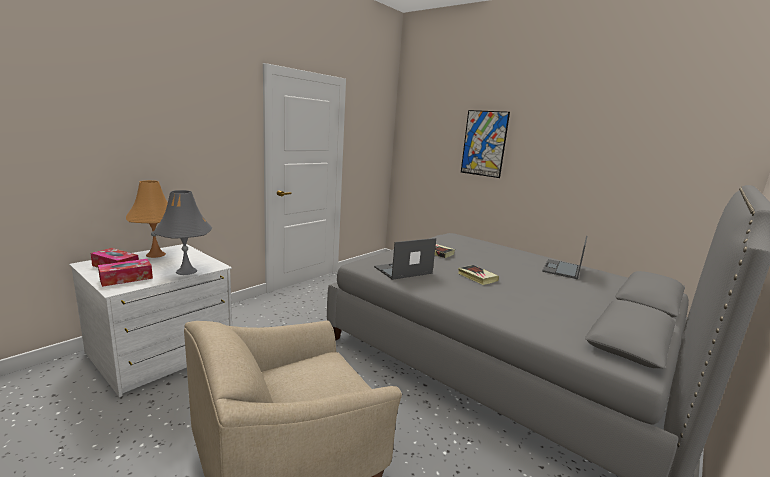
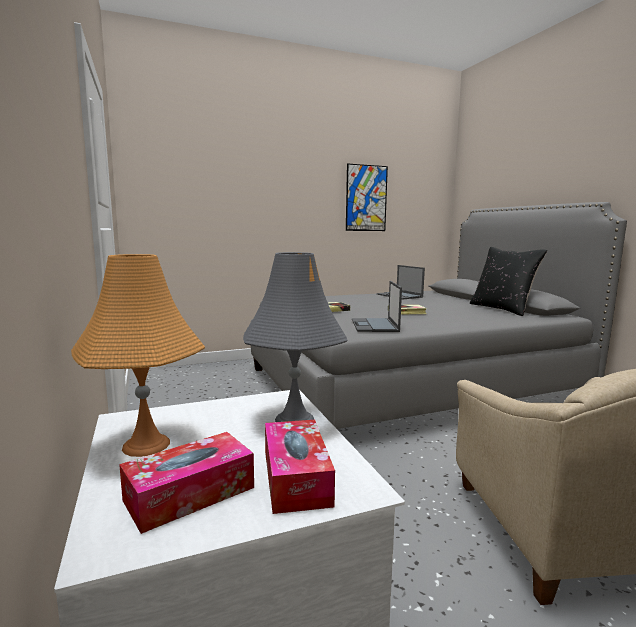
camera: 60 degrees left, 5 degrees down
(484, 143) = (259, 195): picture -> picture (366, 198)
(593, 322) = (502, 309): none -> black pillow

